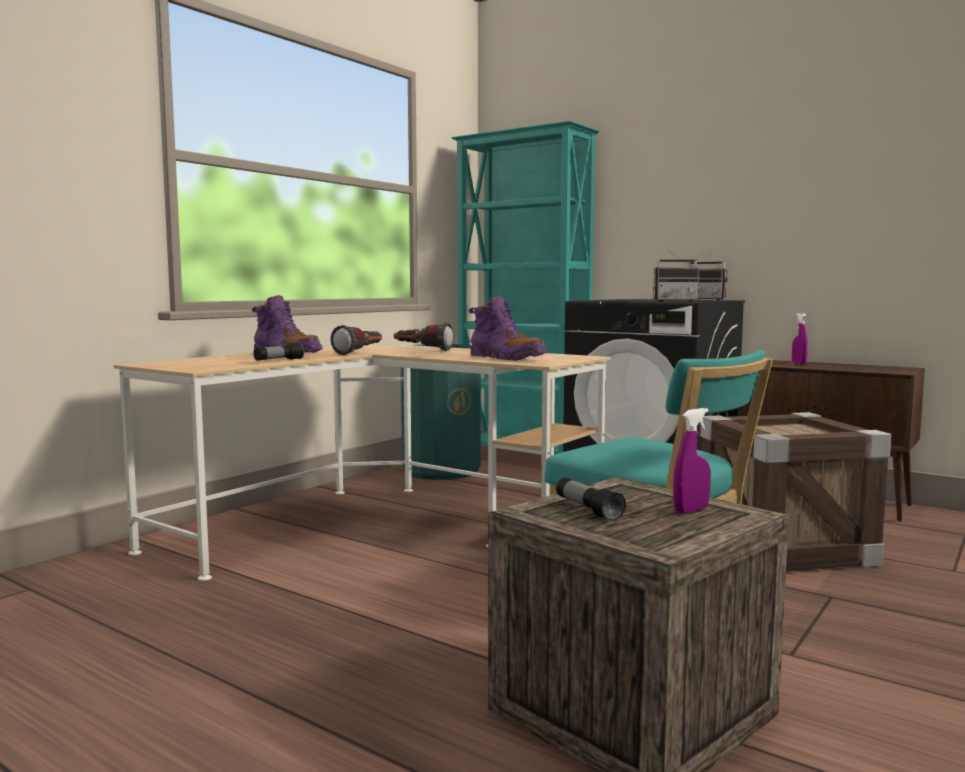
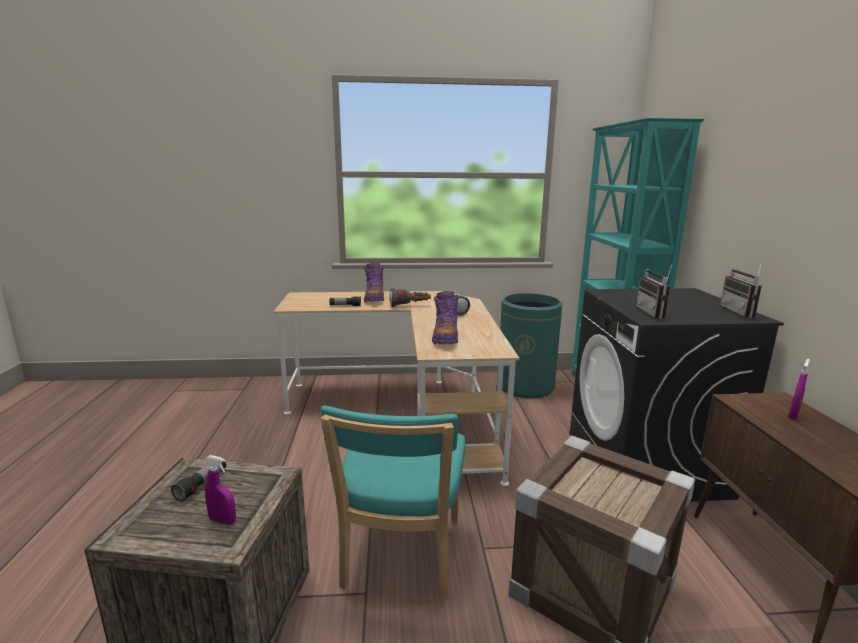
camera: 50 degrees right, 10 degrees up
(674, 301) = (655, 313): radio -> radio turned 45 degrees clockwise

